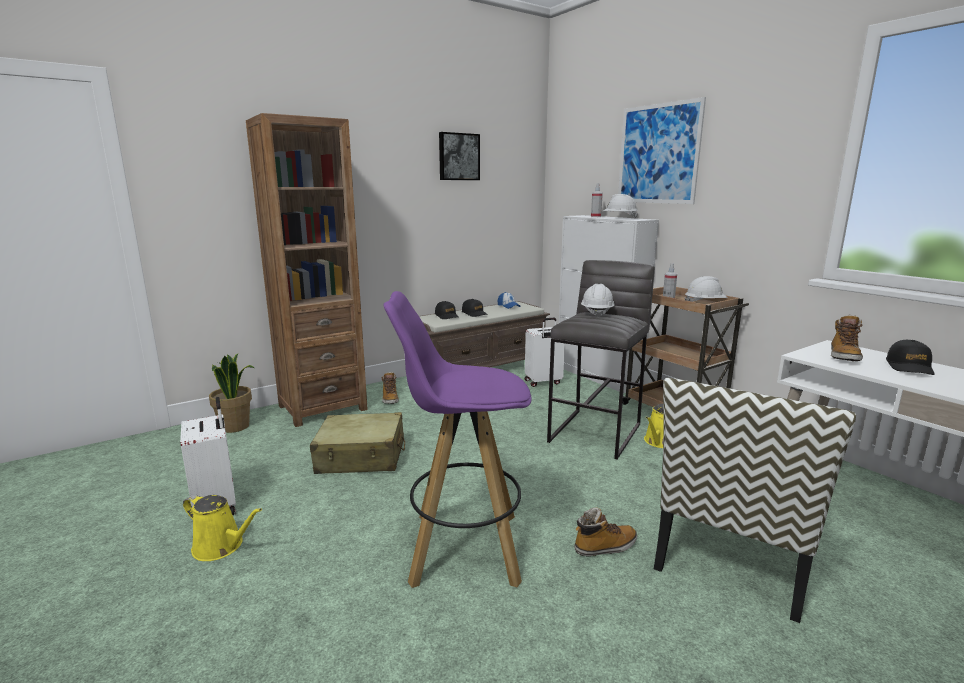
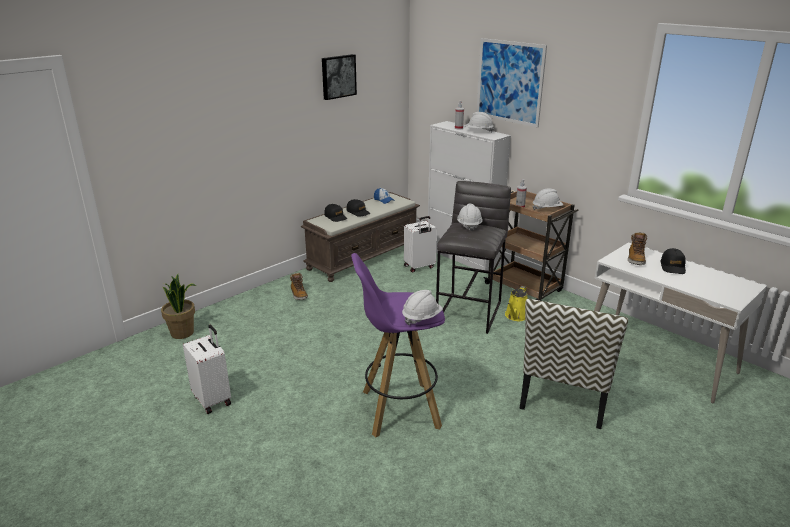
camera: 10 degrees left, 10 degrees up
(221, 547) = (235, 427): yellow watering can -> none
(322, 407) = (246, 308): brown bookcase -> none
(361, 457) = (300, 350): beige suitcase -> none
(490, 394) = (421, 317): none -> white hard hat
(605, 547) = (488, 398): boot -> none

